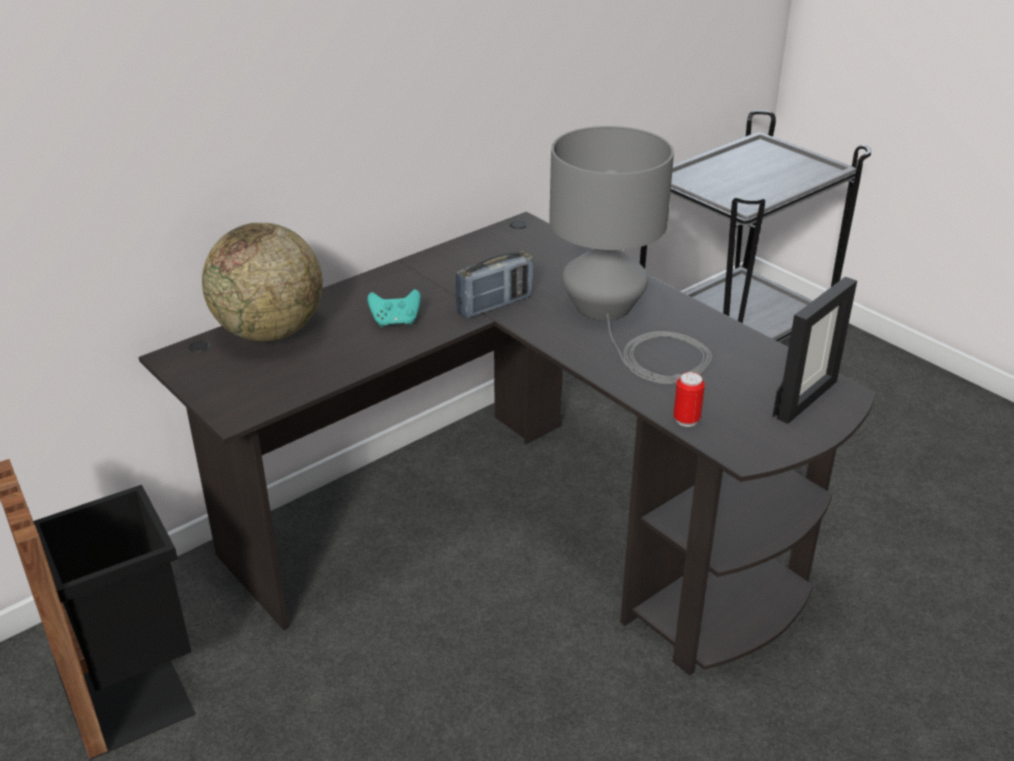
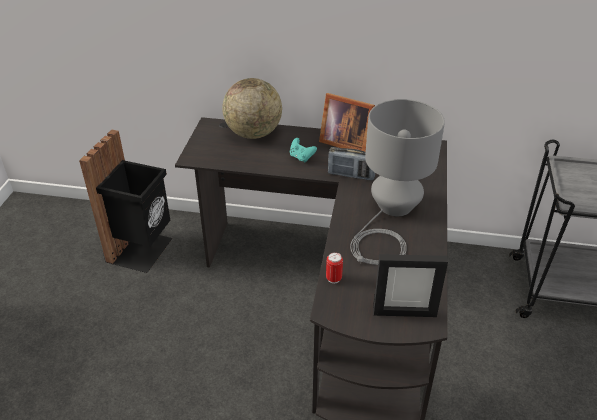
camera: 50 degrees right, 5 degrees up
(416, 275) = (344, 142): none -> picture frame

